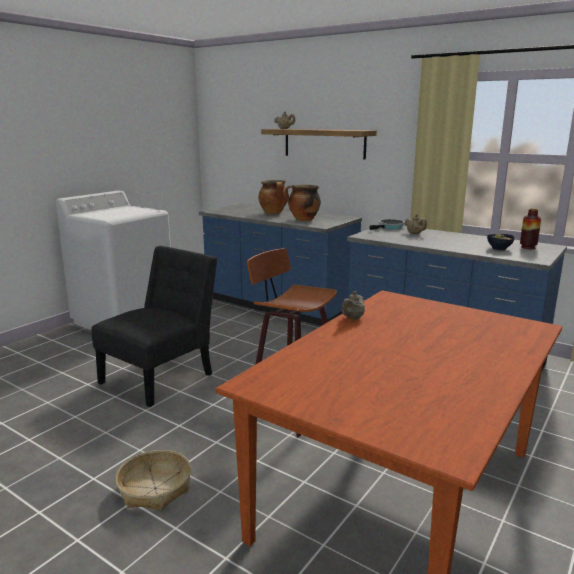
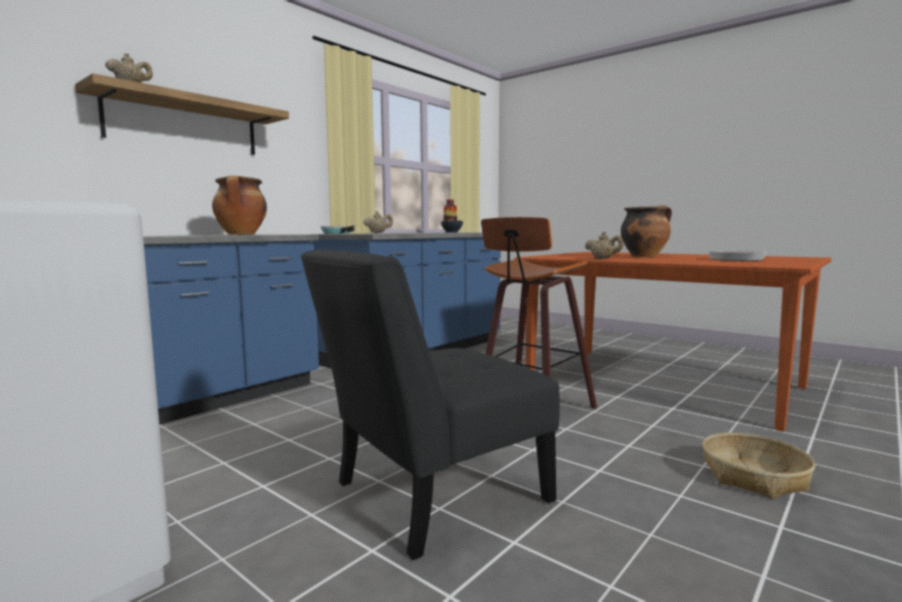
camera: 85 degrees left, 10 degrees down
(161, 376) = (431, 496): black chair -> black chair turned 75 degrees counterclockwise
(274, 213) = (151, 235): cooking pot -> cooking pot (644, 256)
(364, 381) = (736, 259): none -> frying pan

